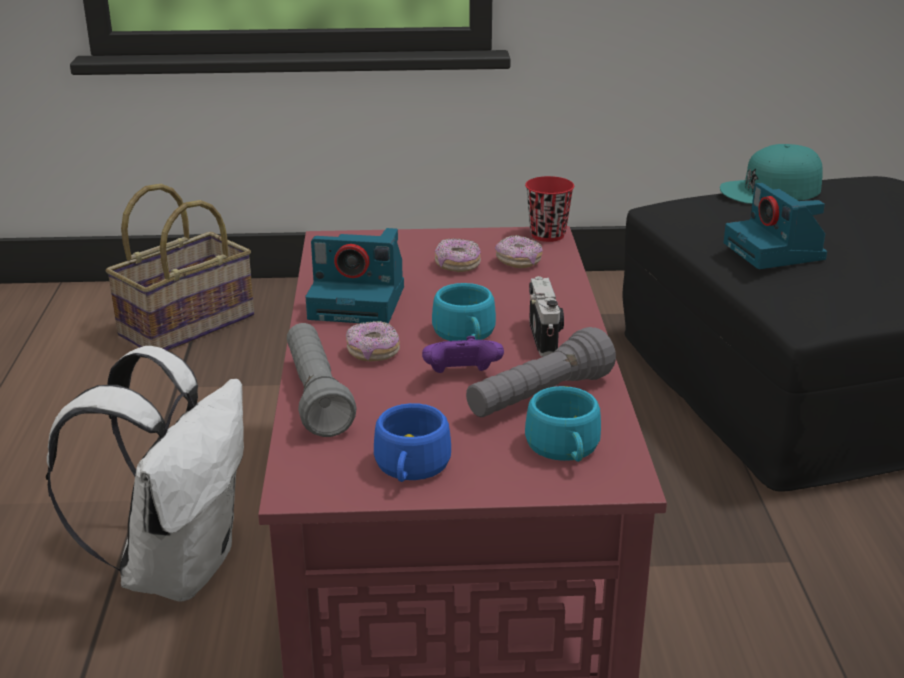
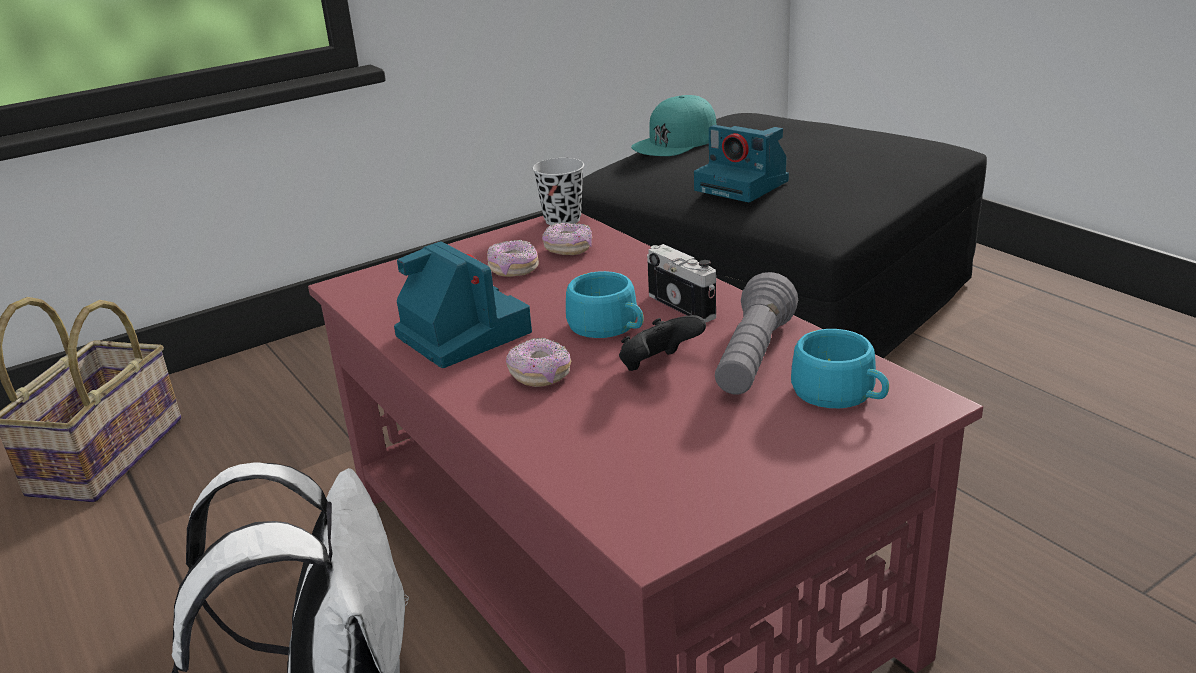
camera: 30 degrees left, 0 degrees up
(316, 396) = (539, 439): grey flashlight -> none
(360, 302) = (460, 333): camera -> camera turned 105 degrees counterclockwise
(410, 468) = (731, 470): blue cup -> none
(461, 377) = (658, 367): purple game controller -> black game controller
(547, 235) = (562, 220): red cup -> black cup

